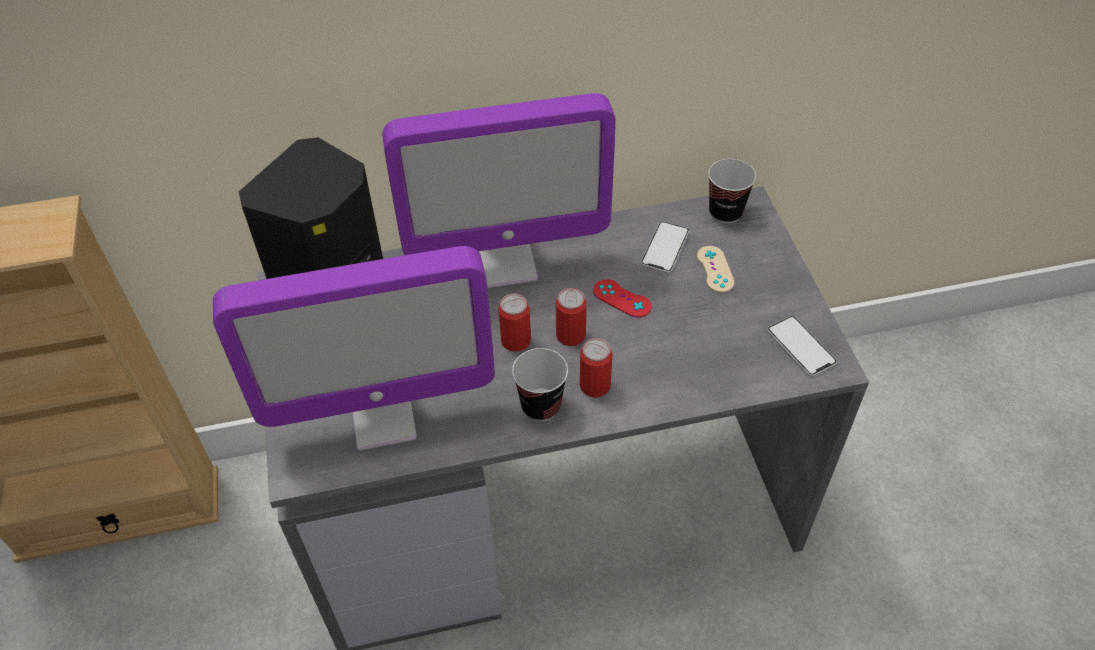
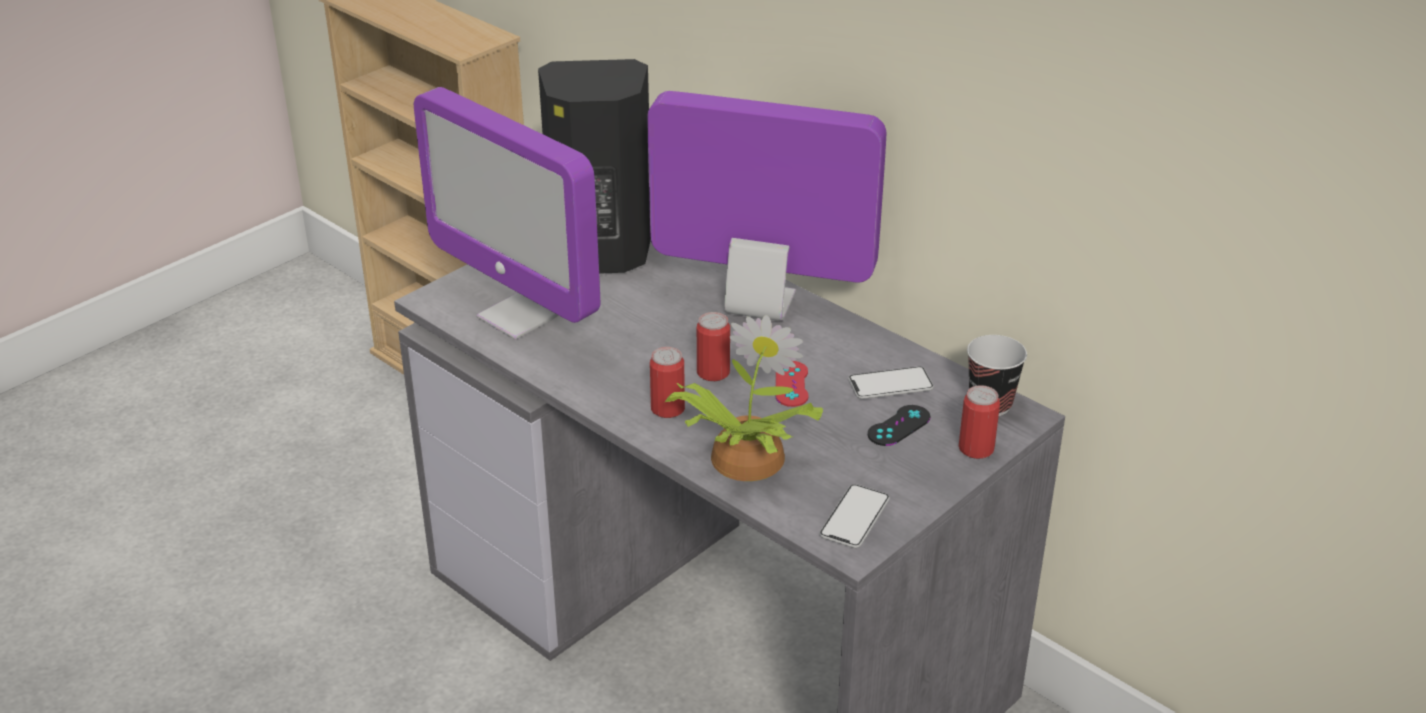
camera: 55 degrees right, 15 degrees down
(507, 264) = (760, 305): monitor -> monitor turned 150 degrees clockwise
(515, 341) = (673, 346): can -> can (976, 449)
(541, 406) = (614, 388): cup -> none
(691, 372) = (743, 459): none -> potted plant
(715, 269) = (899, 426): beige game controller -> black game controller

